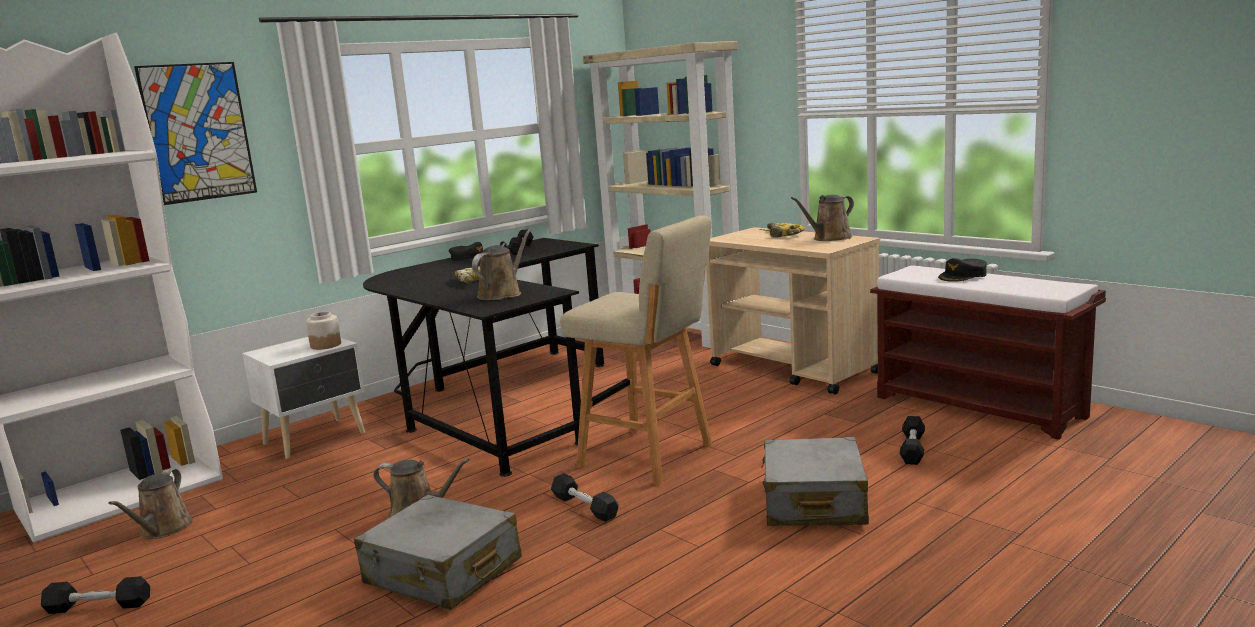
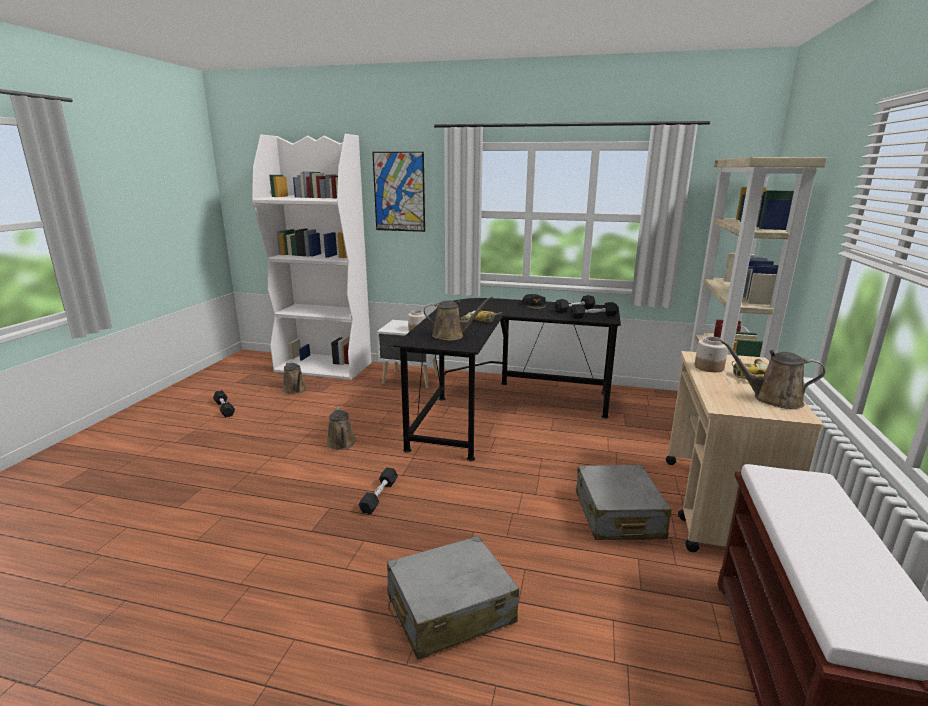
camera: 55 degrees right, 5 degrees up
(163, 530) = (295, 390): brown watering can -> brown watering can turned 90 degrees counterclockwise
(443, 572) = (277, 479): grey suitcase -> grey suitcase (618, 515)
(649, 457) = (472, 494): beige stool -> none
(750, 240) = (709, 367): none -> jar
(912, 449) = (615, 649): black dumbbell -> black dumbbell (593, 316)
(963, 276) = (829, 521): black cap -> none

